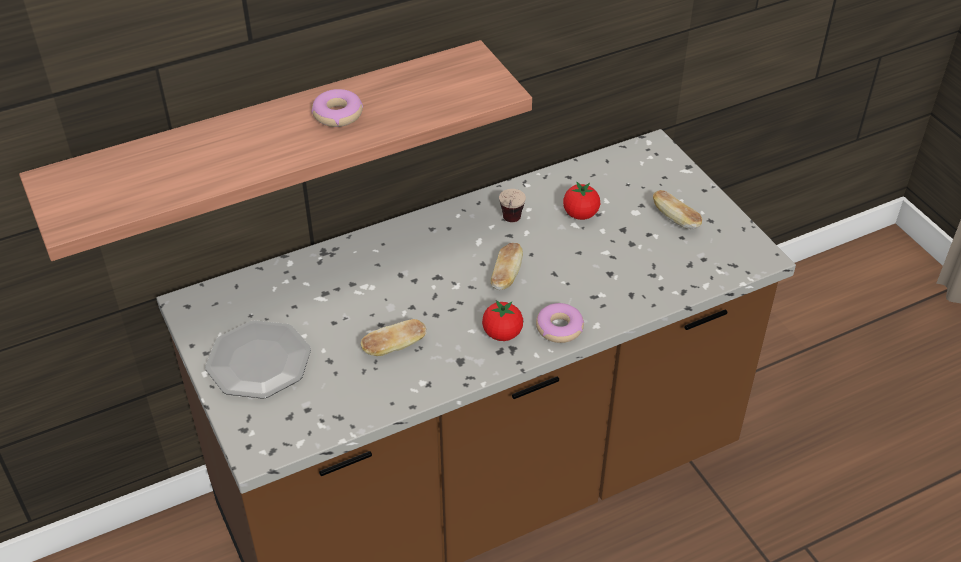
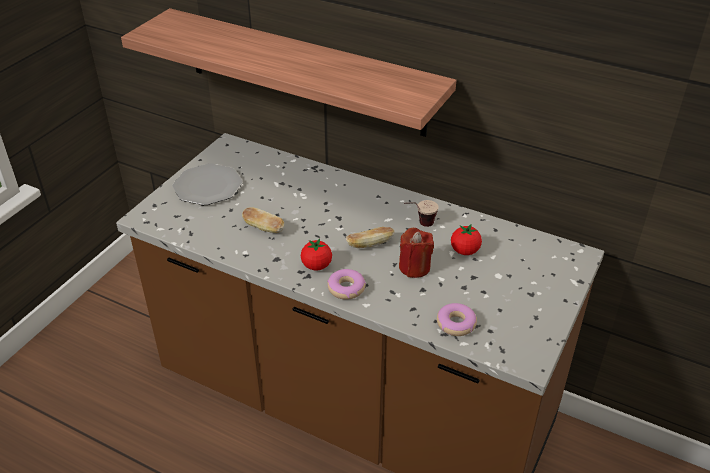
camera: 55 degrees right, 5 degrees down
(337, 114) = (317, 64): donut -> donut (456, 324)
(572, 262) = (414, 267): none -> red candle
(675, 218) = (515, 298): bread -> none

